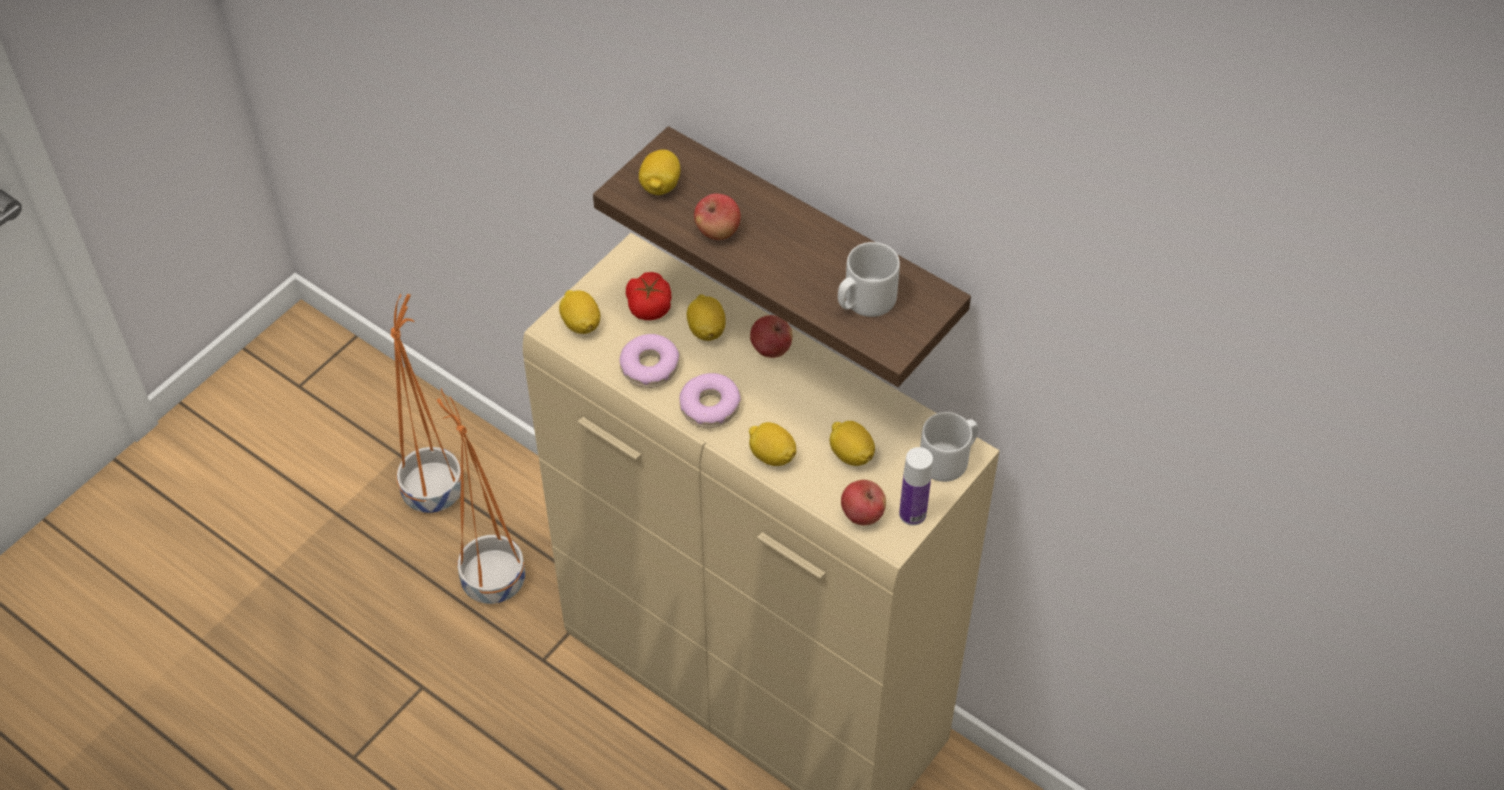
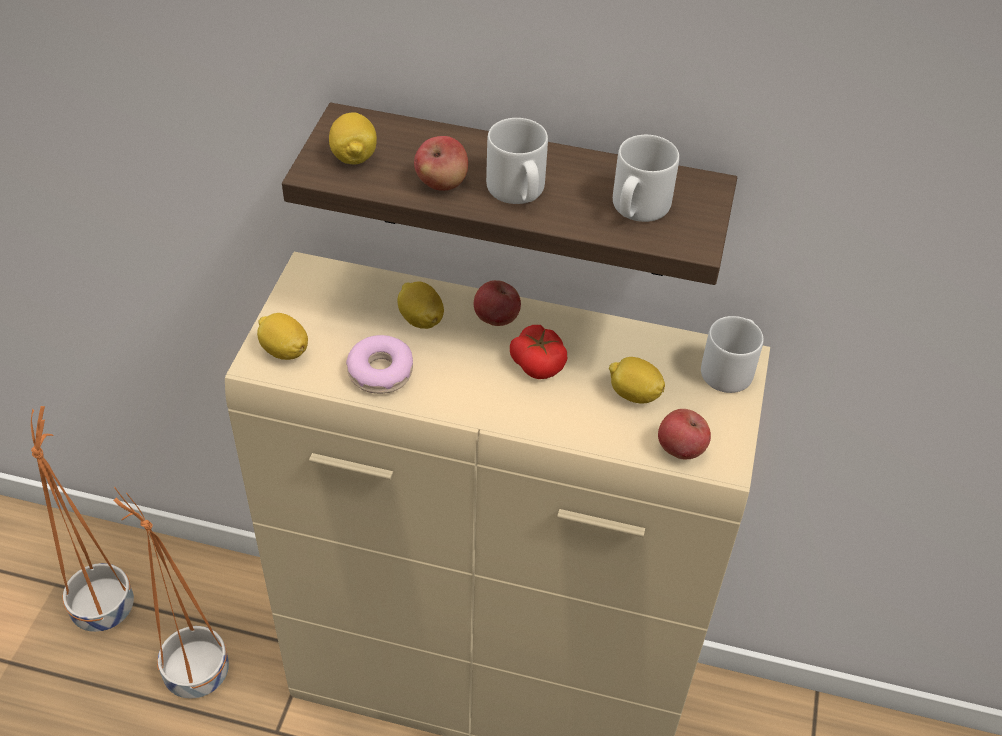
camera: 25 degrees left, 5 degrees down
(649, 305) = (349, 313): tomato -> tomato (538, 363)
(710, 406) = (465, 392): donut -> none
(772, 455) = (555, 420): lemon -> none
(775, 257) = (518, 191): none -> grey mug
(912, 514) = (729, 432): bottle -> none

